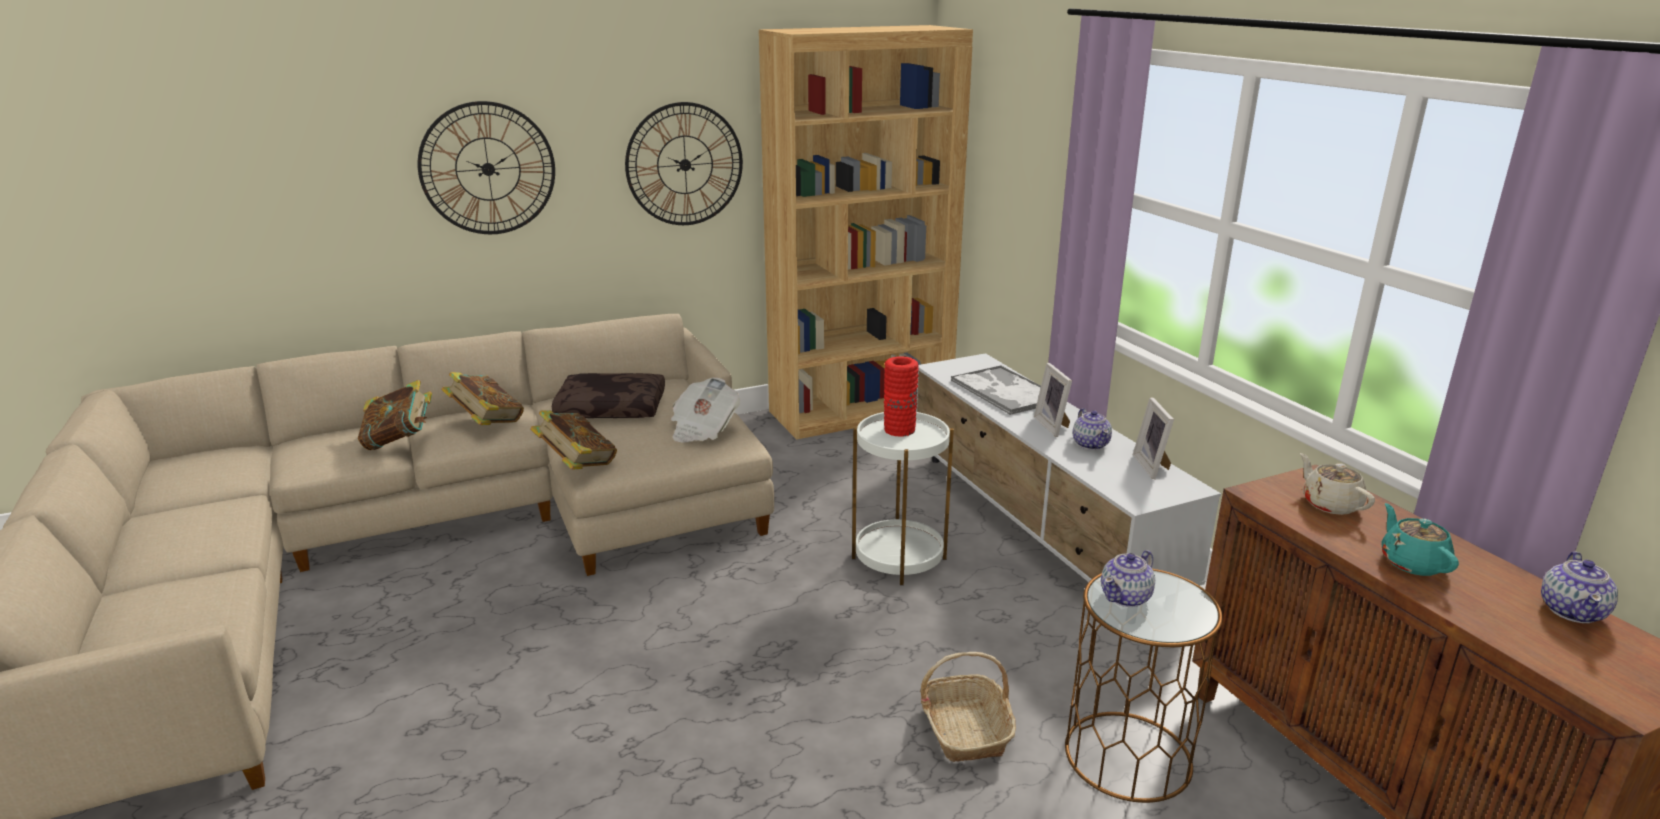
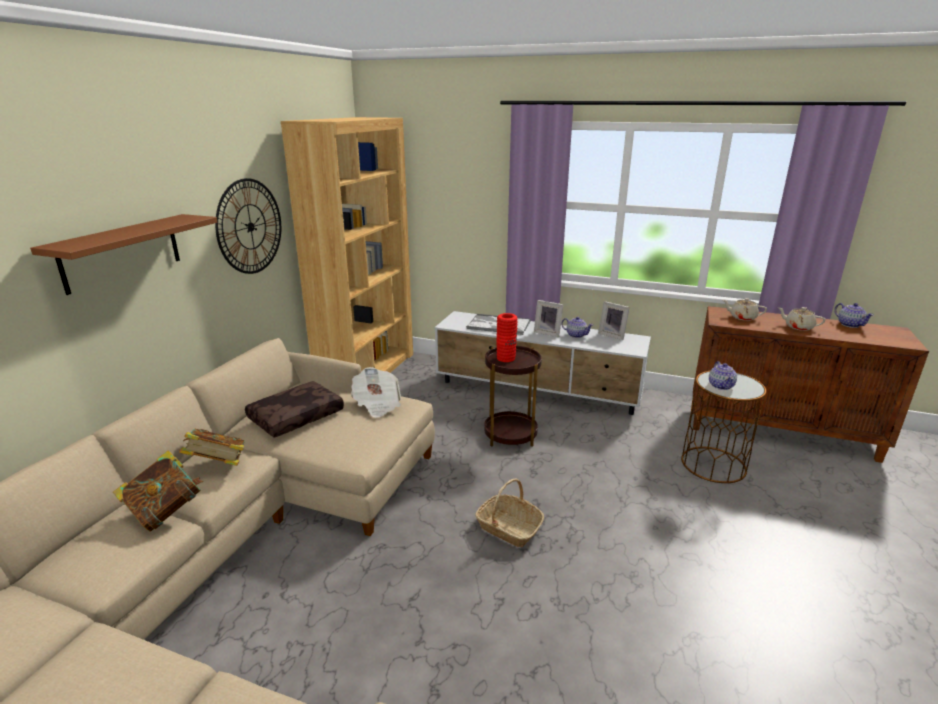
camera: 45 degrees left, 0 degrees up
(488, 169) = (122, 252): wall clock -> brown shelf
(577, 465) = (341, 460): book -> none
(899, 558) = (510, 435): white side table -> brown side table
(965, 729) = (657, 491): basket -> basket (508, 528)
(1412, 563) = (798, 327): turquoise teapot -> beige teapot

